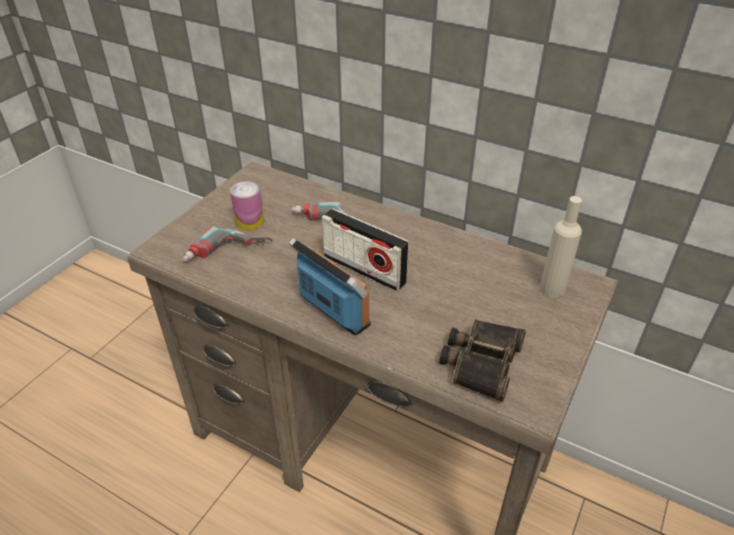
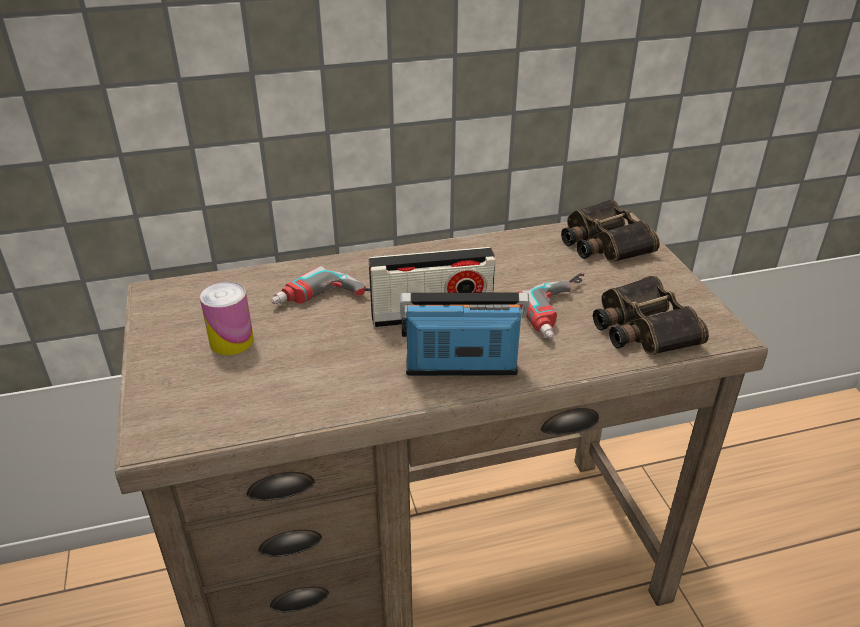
camera: 45 degrees left, 5 degrees down
(227, 254) = (259, 387): power drill -> power drill (564, 311)
(552, 288) = (602, 242): beige bottle -> binoculars

